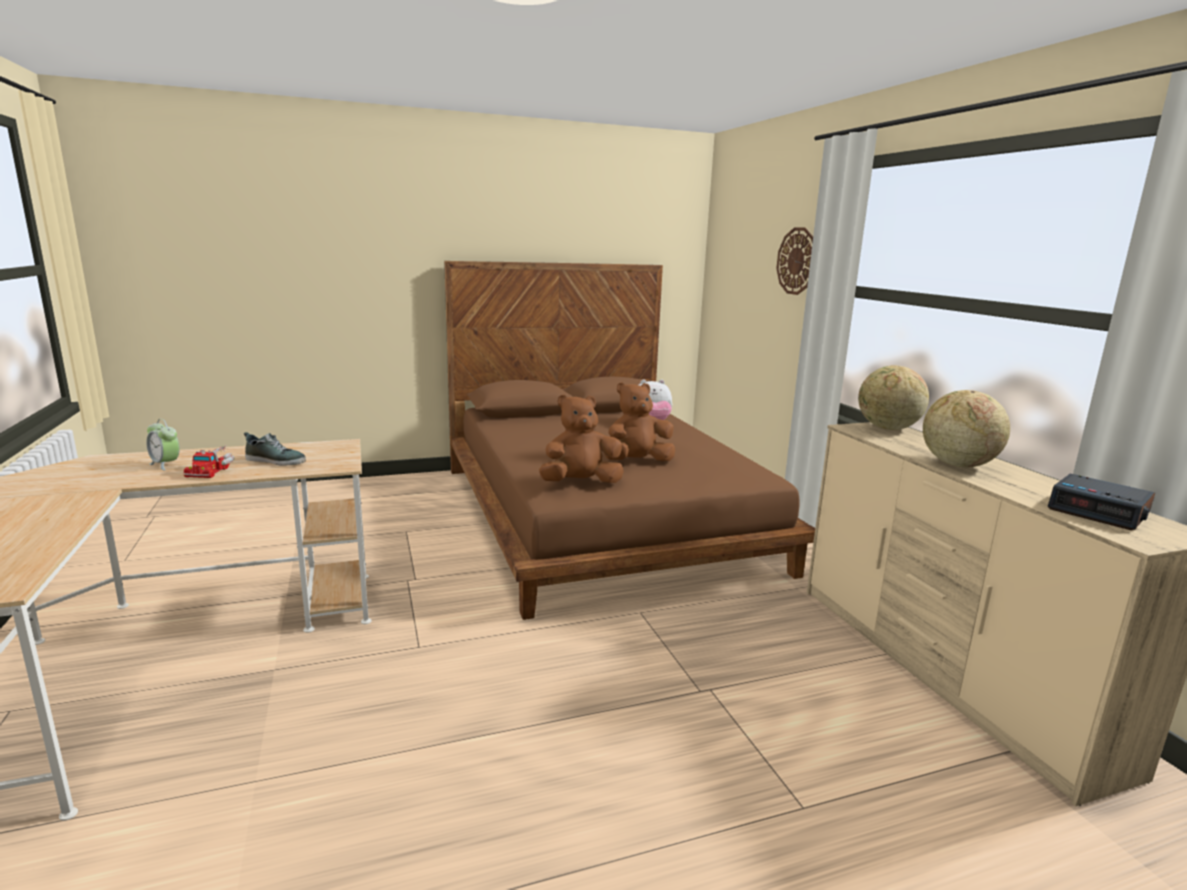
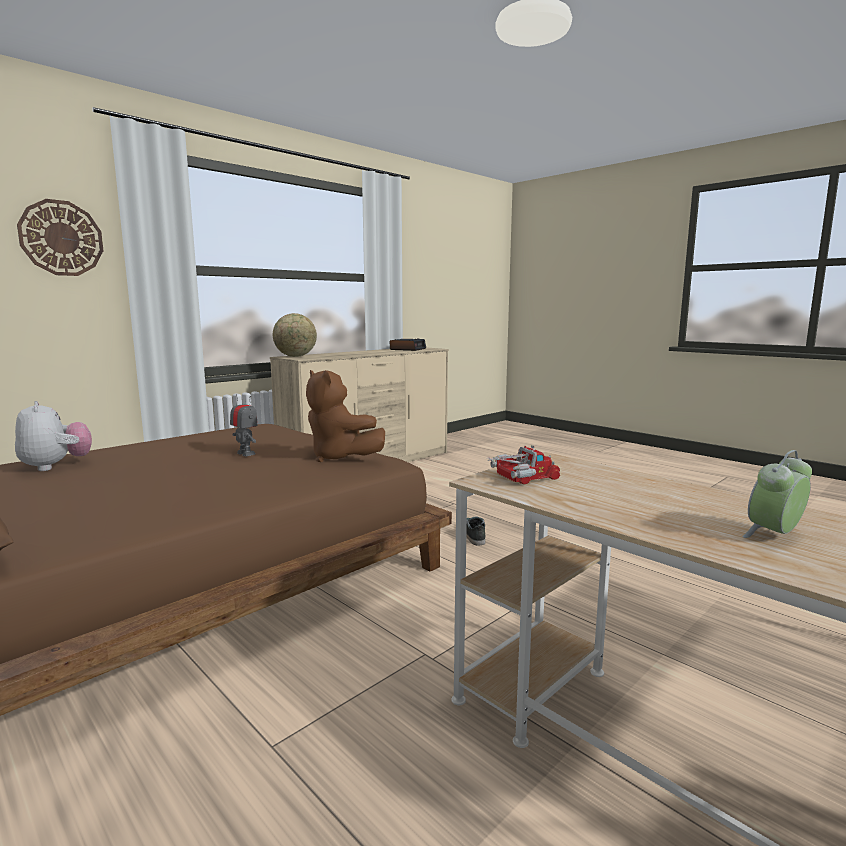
camera: 115 degrees left, 5 degrees down
(165, 465) = (773, 535): alarm clock -> alarm clock turned 135 degrees counterclockwise
(211, 470) = (703, 502): toy truck -> toy truck (519, 478)
(276, 460) = (605, 487): shoe -> shoe (472, 534)
(637, 462) = (245, 453): brown plush toy -> toy robot
(957, 465) = (364, 353): globe -> none

